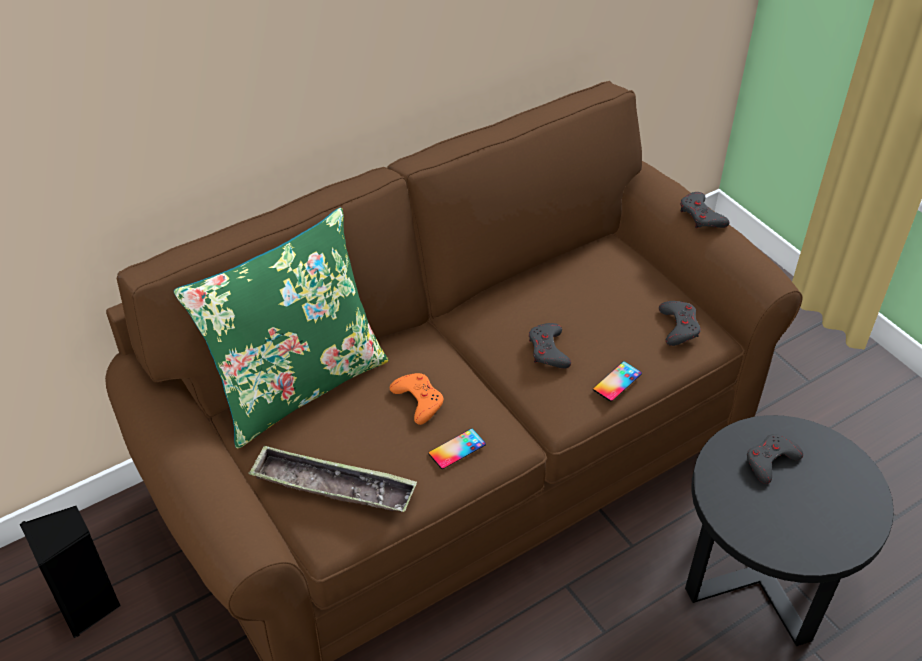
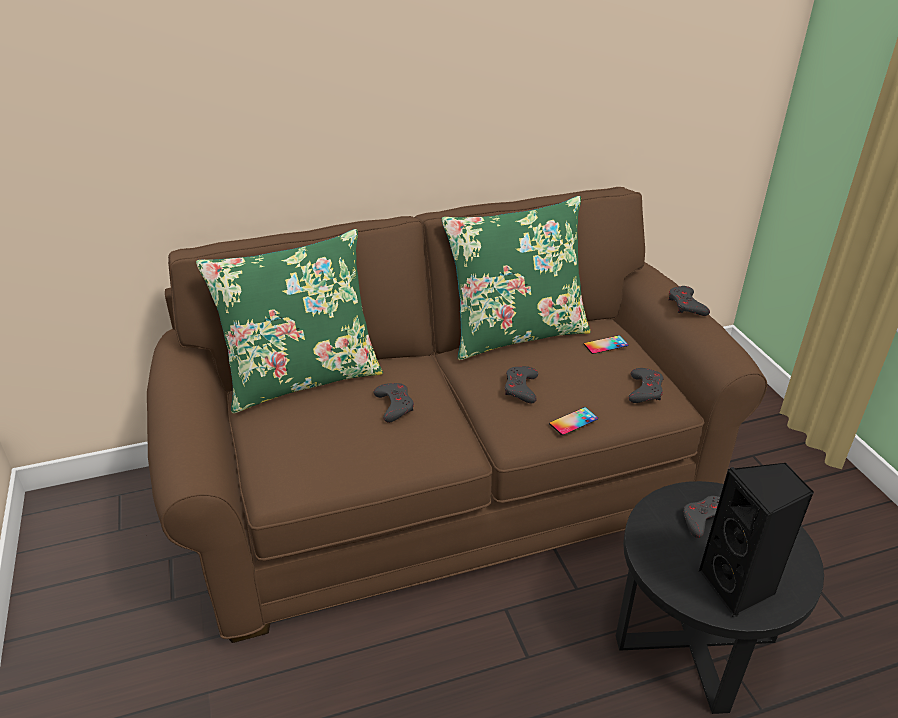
camera: 15 degrees right, 10 degrees down
(89, 606) = (111, 538): black speaker -> black speaker (739, 587)
(333, 486) = (295, 454): tray -> none
(418, 400) = (394, 405): orange game controller -> grey game controller
(457, 449) = (411, 446): phone -> phone (605, 345)
(517, 276) = (516, 333): none -> green pillow

